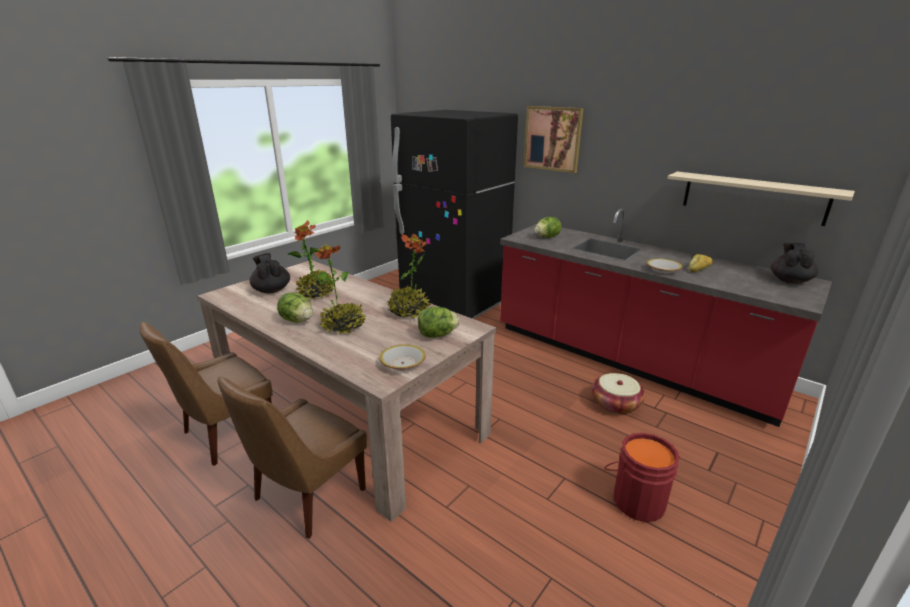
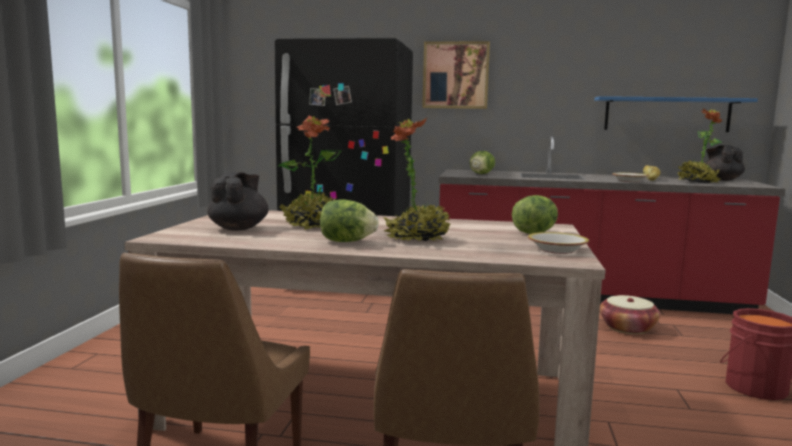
camera: 30 degrees left, 15 degrees down
(271, 290) = (239, 228): black teapot -> black teapot turned 75 degrees clockwise
(409, 312) = (462, 225): potted plant -> potted plant (697, 182)
(753, 197) = (666, 114): beige shelf -> blue shelf

